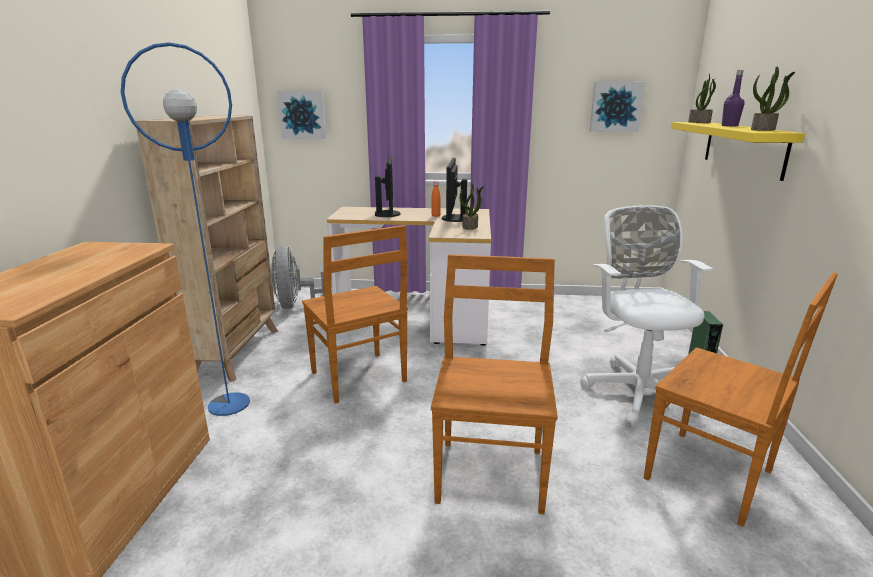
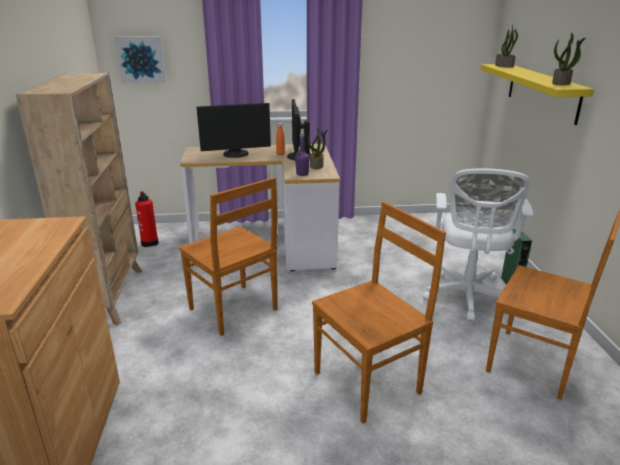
camera: 10 degrees left, 5 degrees up
(229, 404) = (124, 347): blue floor lamp -> none
(296, 305) = (150, 242): grey fan -> fire extinguisher
(388, 214) = (236, 154): monitor -> monitor turned 90 degrees clockwise
(491, 473) = (369, 381): brown chair -> brown chair turned 60 degrees clockwise
(615, 106) = (431, 48): picture -> none
(636, 390) = (467, 298): white office chair -> white office chair turned 150 degrees counterclockwise
(729, 126) = (532, 74): purple bottle -> purple bottle (302, 174)

